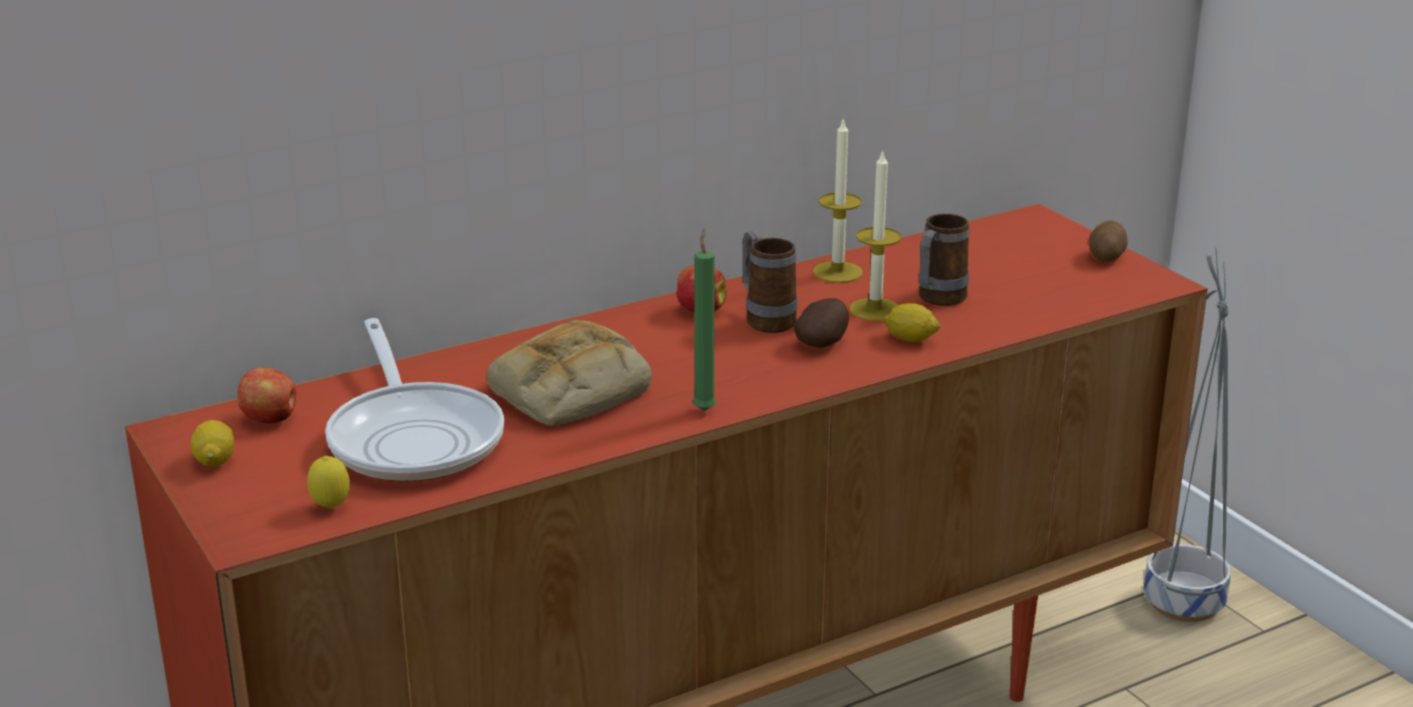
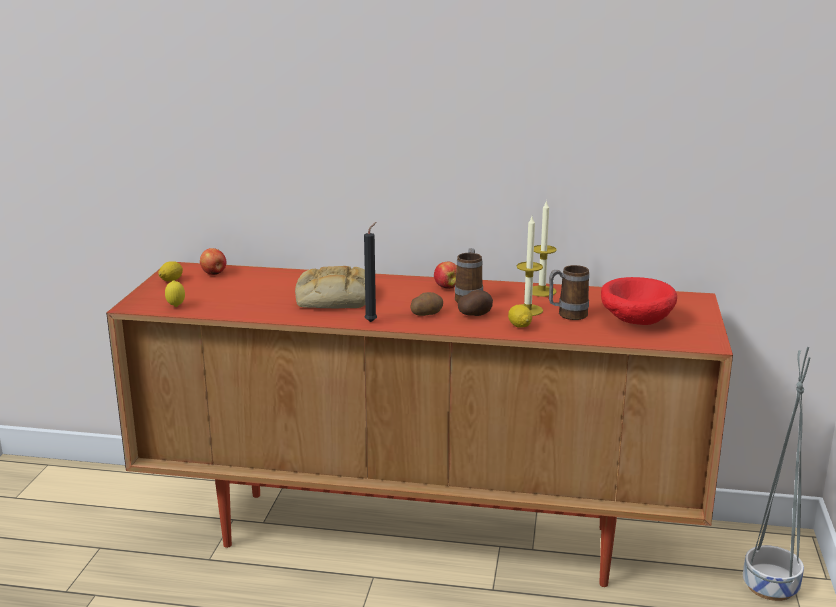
camera: 40 degrees right, 5 degrees down
(414, 437) = (247, 295): frying pan -> none
(704, 409) = (372, 321): green candle -> black candle
(1030, 280) = (635, 322): none -> red bowl
(1106, 256) = (702, 324): potato -> potato (426, 313)

